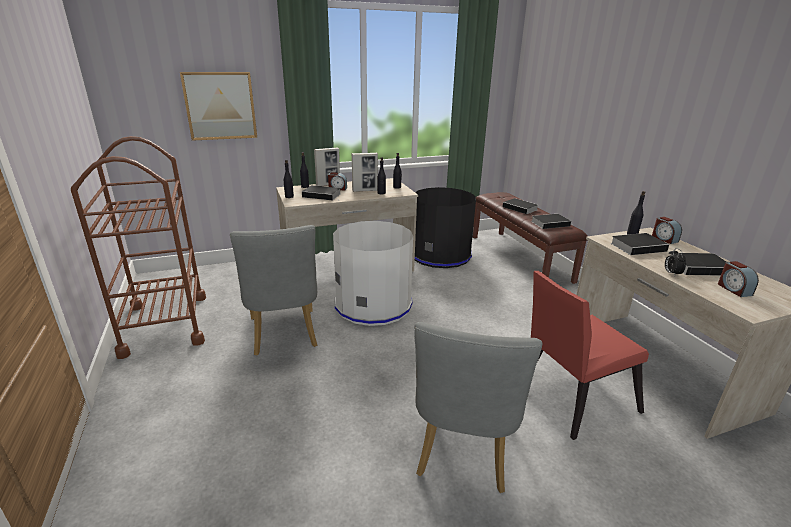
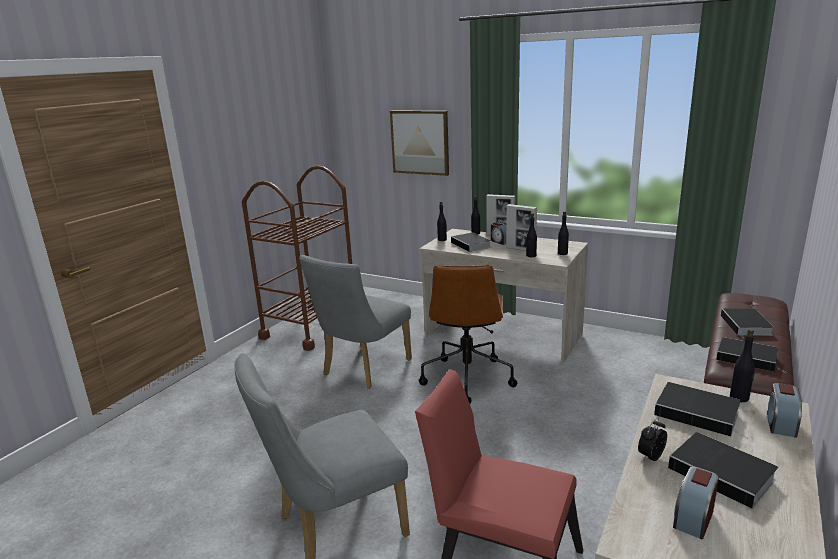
camera: 50 degrees right, 5 degrees down
(373, 305) = (467, 378): white trash can -> brown office chair
(440, 255) = (627, 358): black trash can -> none

